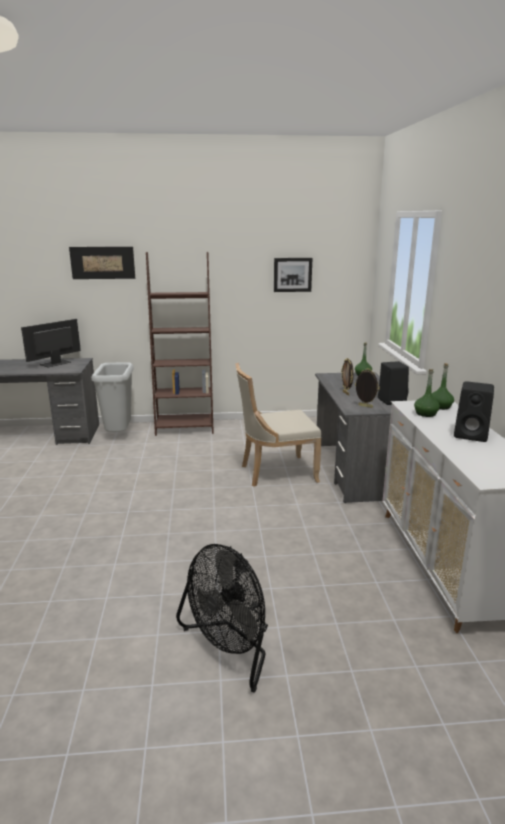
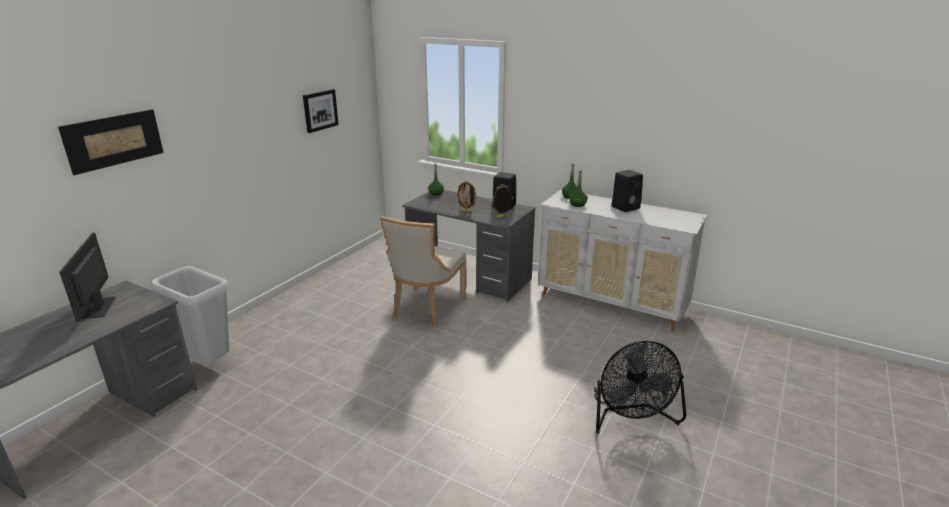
camera: 55 degrees left, 5 degrees up
(184, 428) = (264, 318): brown bookcase -> none

